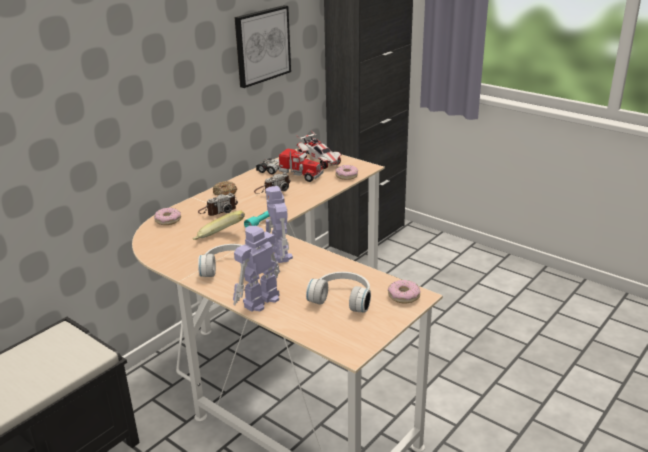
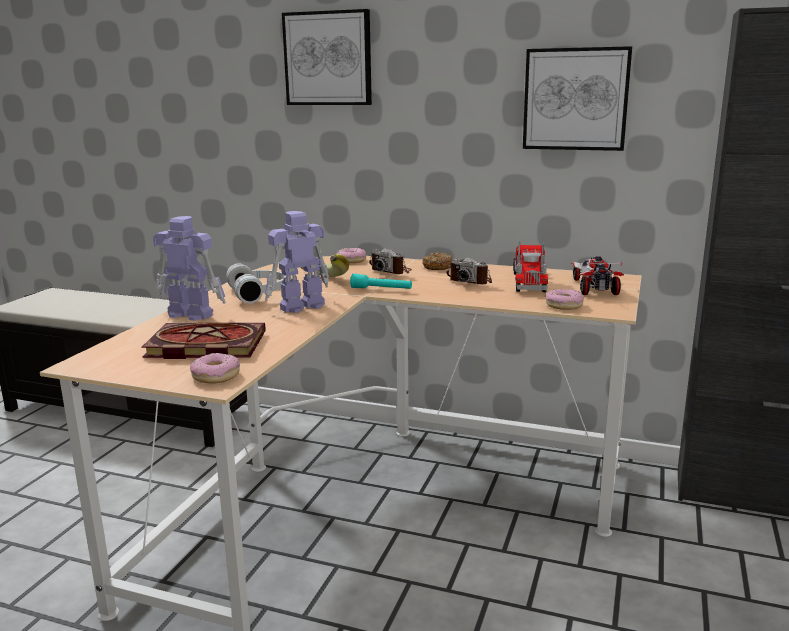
camera: 70 degrees right, 10 degrees down
(96, 55) = (328, 59): none -> picture
(319, 161) = (593, 287): toy car -> toy car turned 150 degrees clockwise
(343, 298) = (203, 346): white headphones -> book

